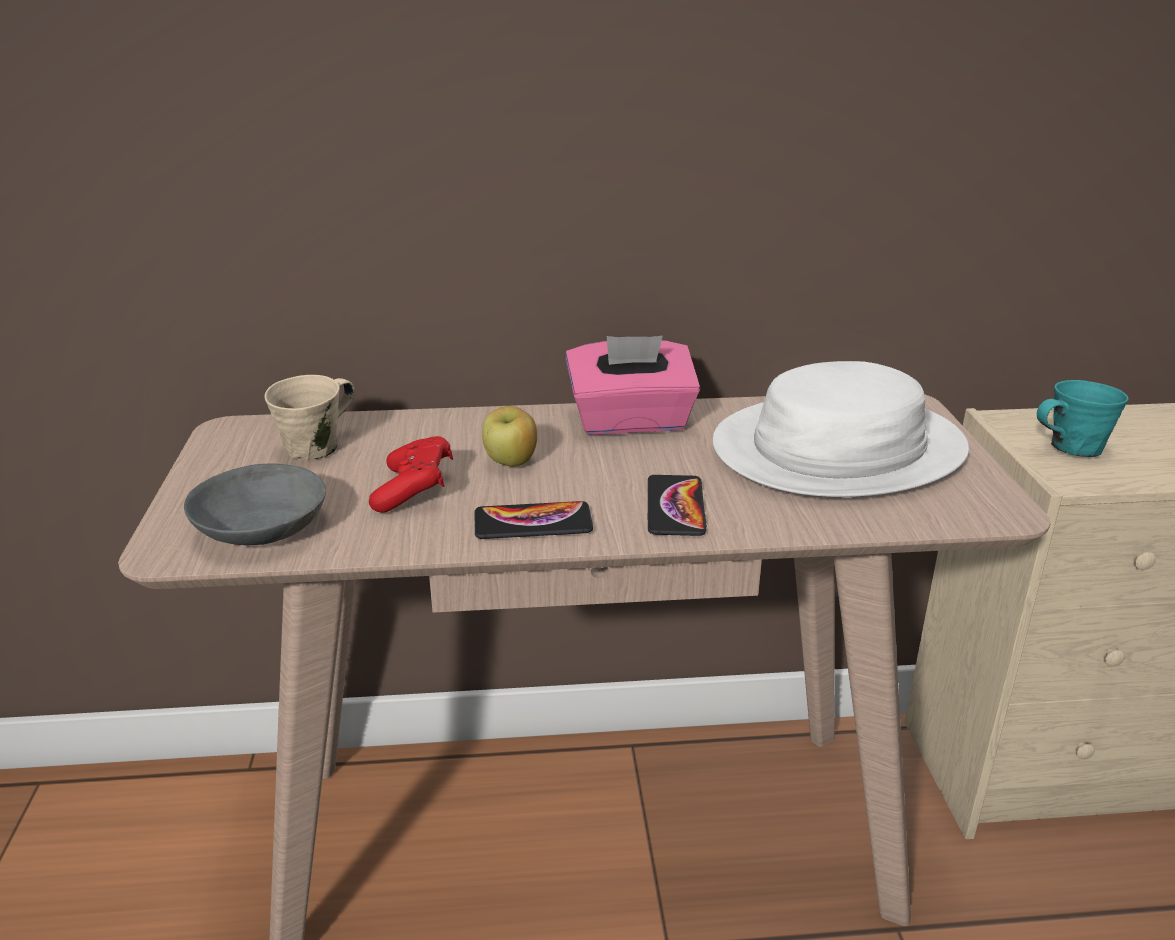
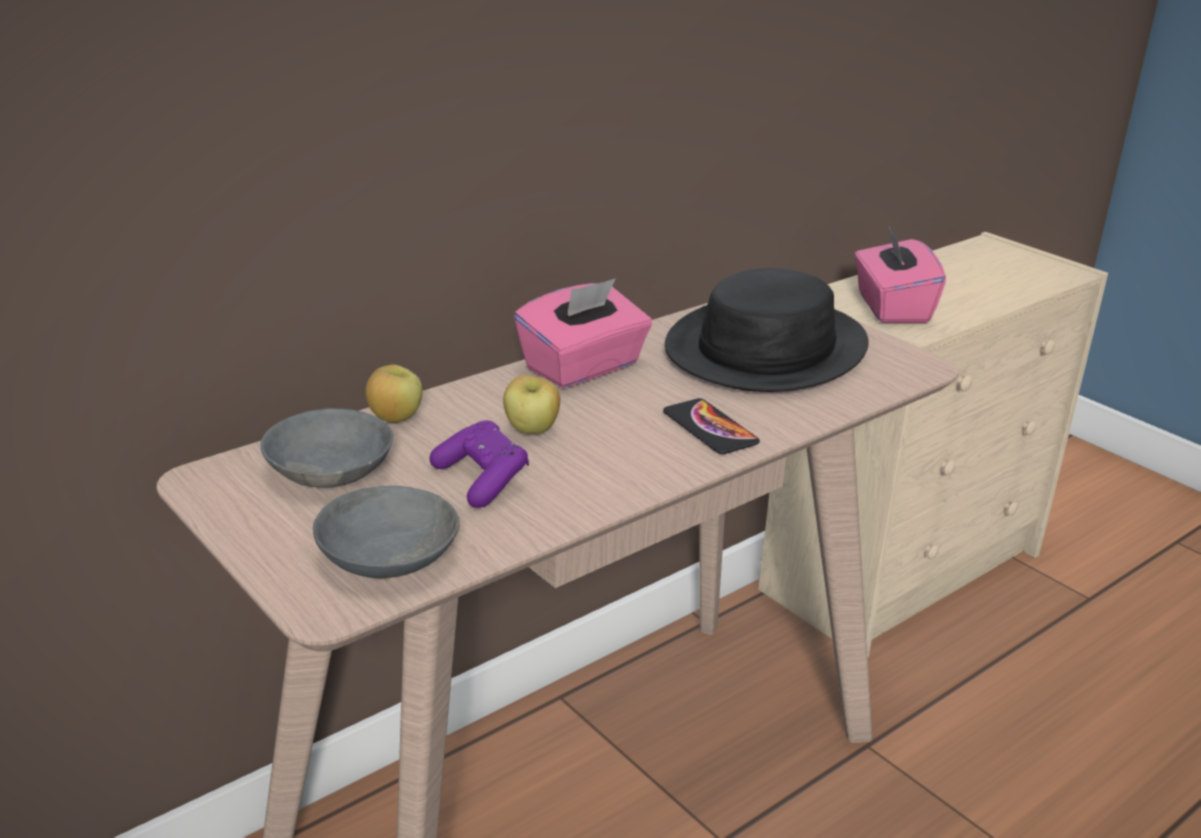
camera: 35 degrees left, 0 degrees up
(316, 448) = (327, 470): beige mug -> grey bowl
(414, 490) = (482, 480): red game controller -> purple game controller
(419, 423) = (395, 419): none -> apple
(533, 522) = (620, 474): phone -> none
(838, 449) = (767, 348): white hat -> black hat
(1071, 448) = (891, 308): turquoise mug -> pink tissue box

